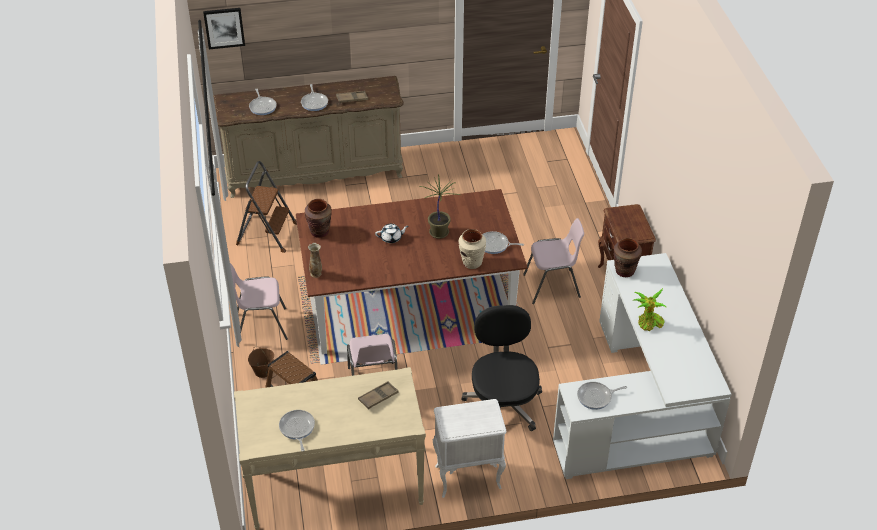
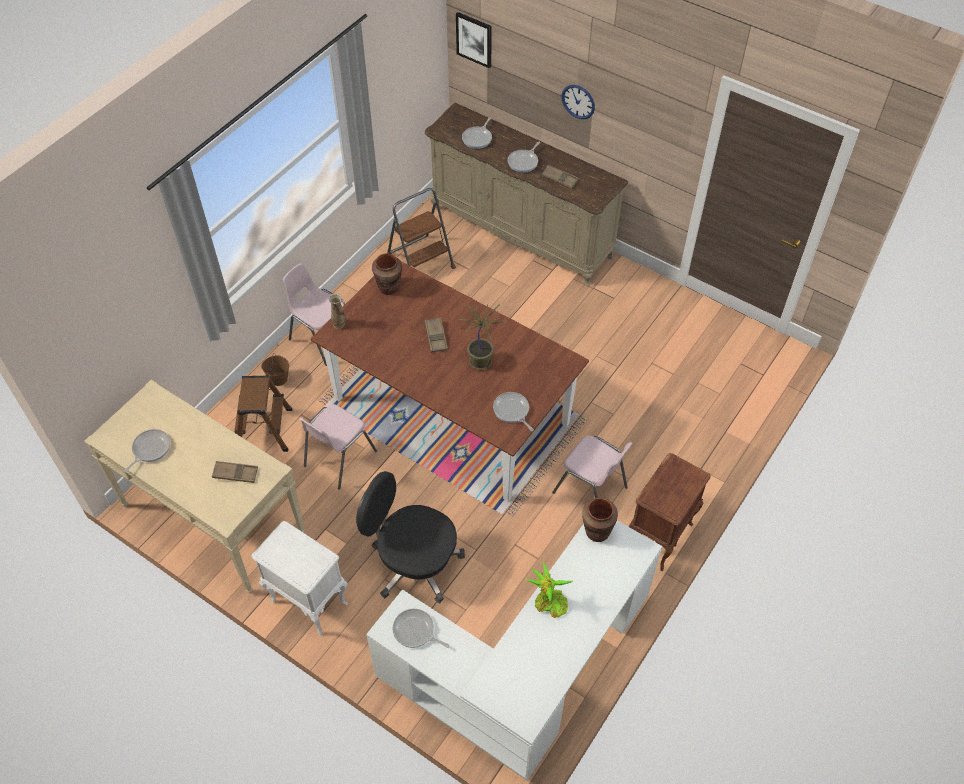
camera: 45 degrees right, 10 degrees up
(335, 32) = (578, 101): none -> wall clock
(391, 238) = (436, 337): white teapot -> brown tray
(471, 262) = (470, 412): beige vase -> none
(503, 404) = (414, 563): black office chair -> black office chair turned 105 degrees counterclockwise

